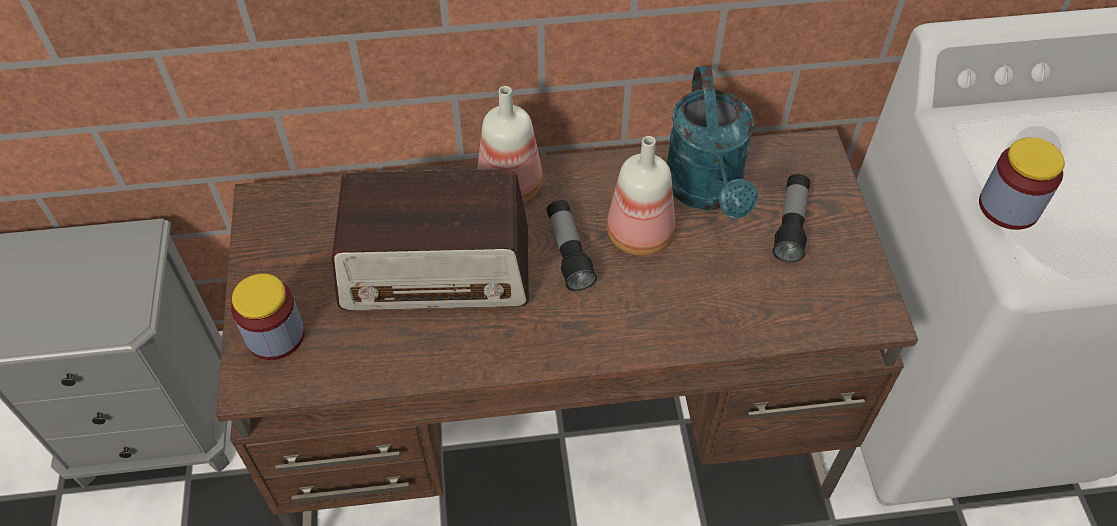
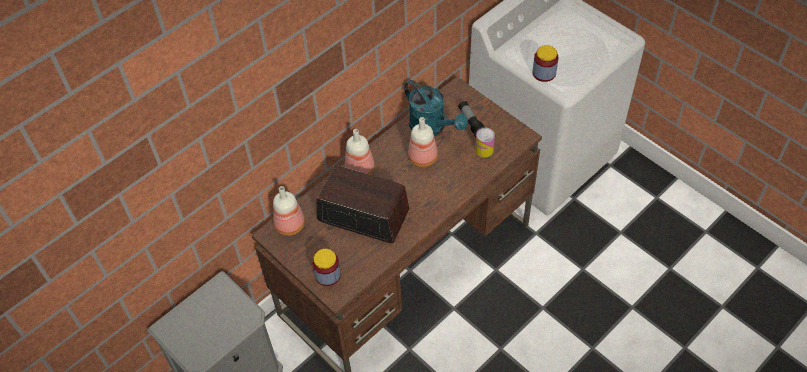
camera: 35 degrees left, 0 degrees up
(306, 205) = (289, 224): none -> bottle
(437, 269) = (363, 215): radio -> radio turned 120 degrees counterclockwise
(569, 252) = (404, 180): flashlight -> none
(772, 292) = (484, 150): none -> can

